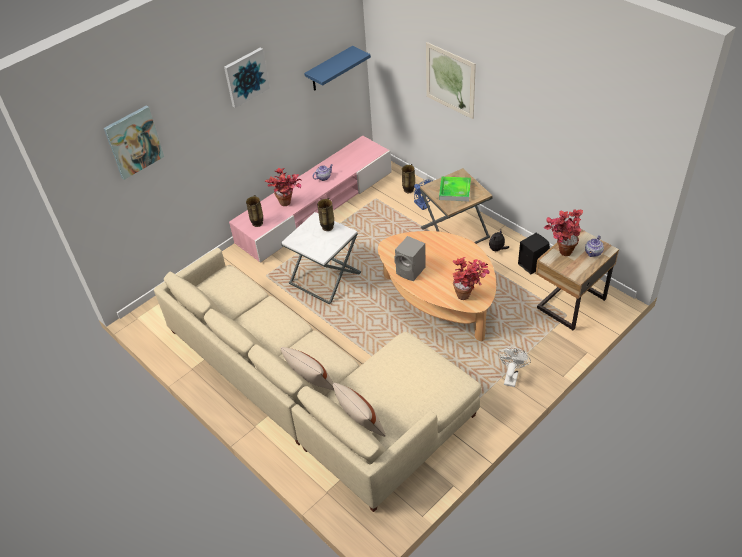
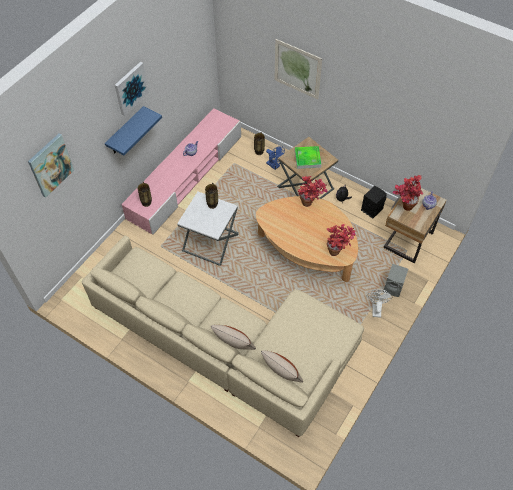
camera: 15 degrees left, 10 degrees up
(288, 204) = (168, 182): potted plant -> potted plant (310, 204)
(330, 69) = (190, 64): blue shelf -> blue shelf (126, 132)
(411, 271) = (288, 235): grey speaker -> grey speaker (394, 287)

